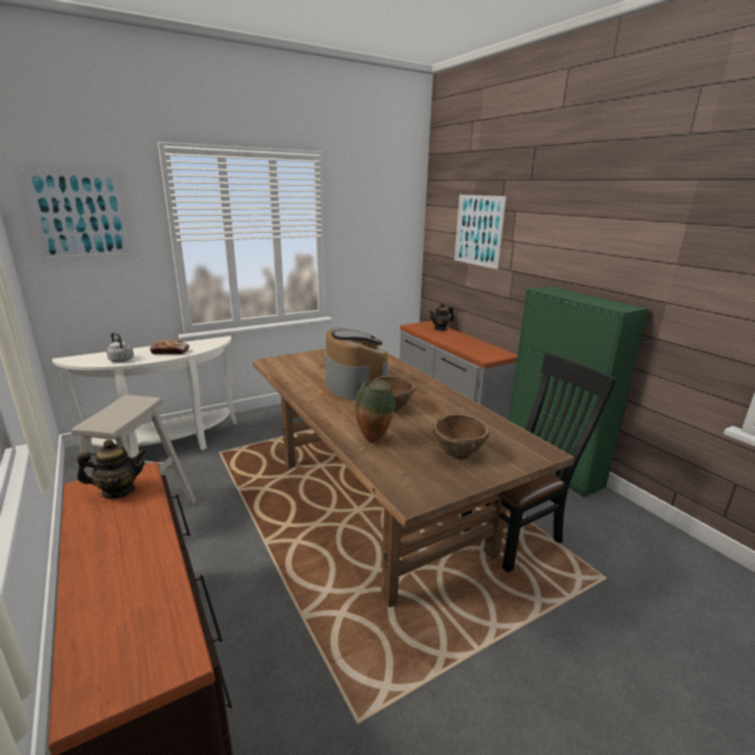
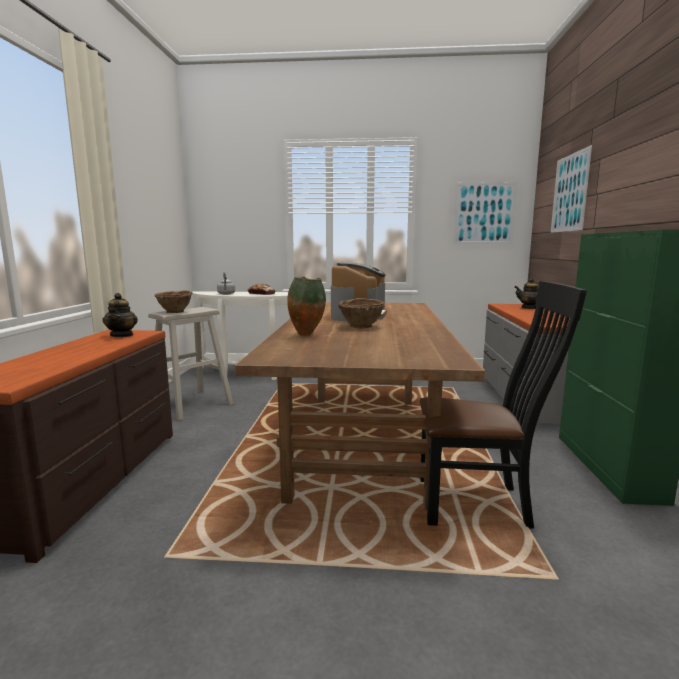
camera: 35 degrees right, 10 degrees down
(80, 215) = (228, 194): picture -> picture (484, 213)
(118, 491) = (122, 335): teapot -> teapot turned 60 degrees clockwise
(458, 453) = (361, 350): brown bowl -> brown bowl (175, 312)

